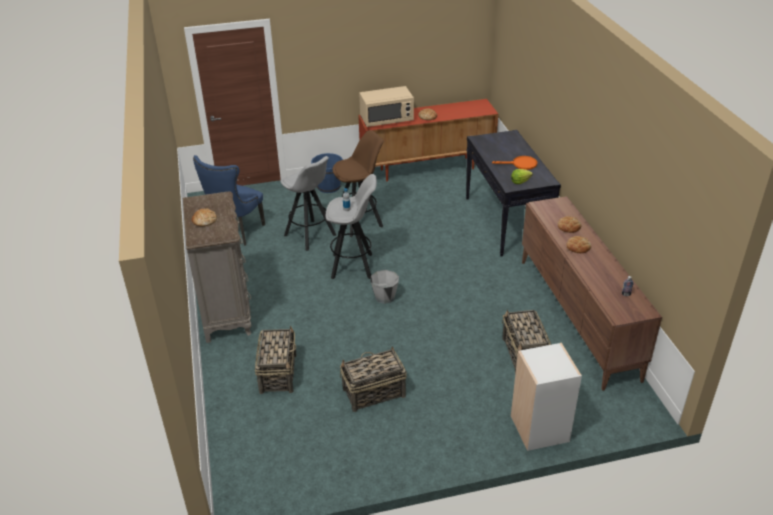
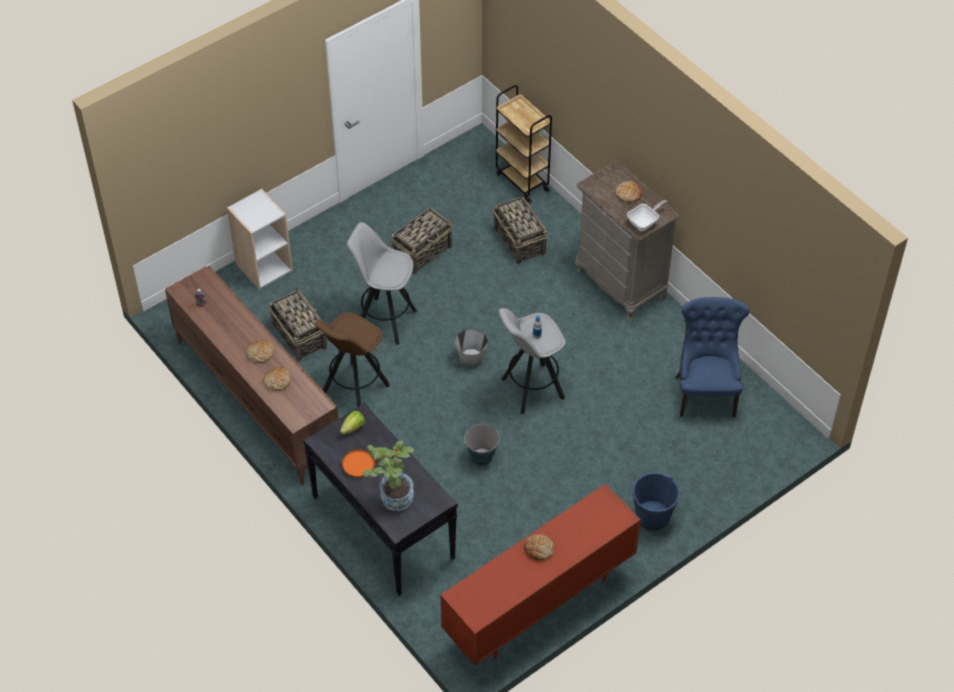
camera: 155 degrees right, 15 degrees up
(214, 198) = (644, 223): none -> frying pan
(229, 430) = (523, 182): none -> brown cart
(311, 236) = (611, 418): grey stool -> grey stool (384, 319)
(360, 222) = (567, 462): brown stool -> brown stool (354, 389)
(387, 120) = (592, 519): beige microwave -> none
(416, 239) = (481, 456): none -> bucket
(508, 147) = (392, 495): none -> potted plant

